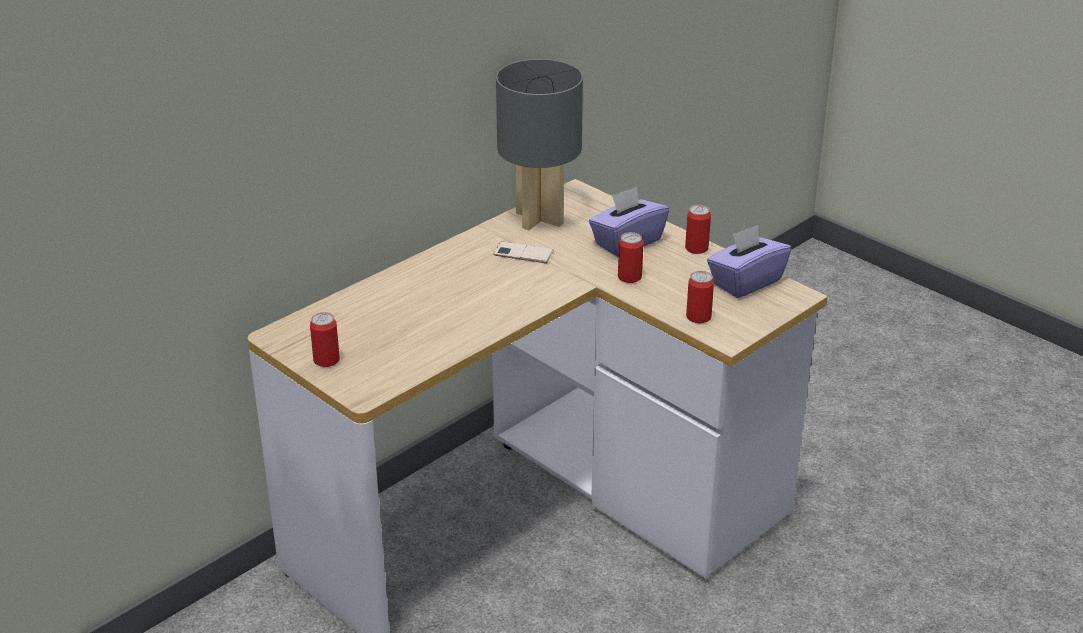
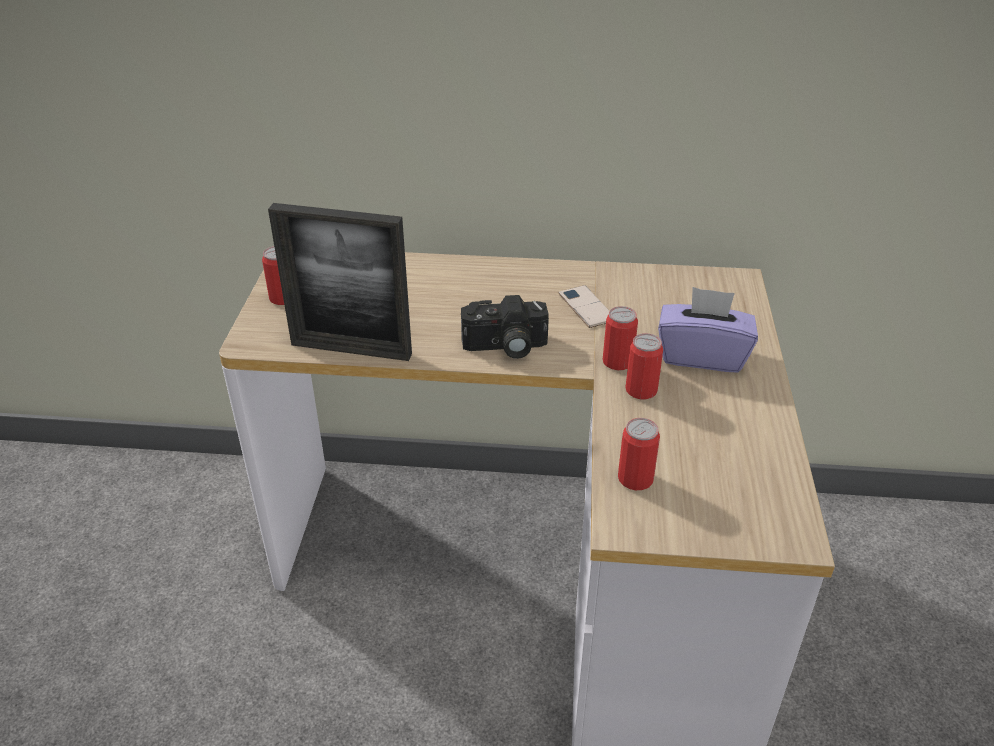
camera: 50 degrees right, 5 degrees up
(436, 357) = (351, 349): none -> picture frame
(521, 300) = (505, 347): none -> camera
(539, 218) = (659, 285): grey table lamp -> none
(696, 248) = (765, 406): can -> can (617, 362)
(746, 282) = (757, 478): purple tissue box -> none

